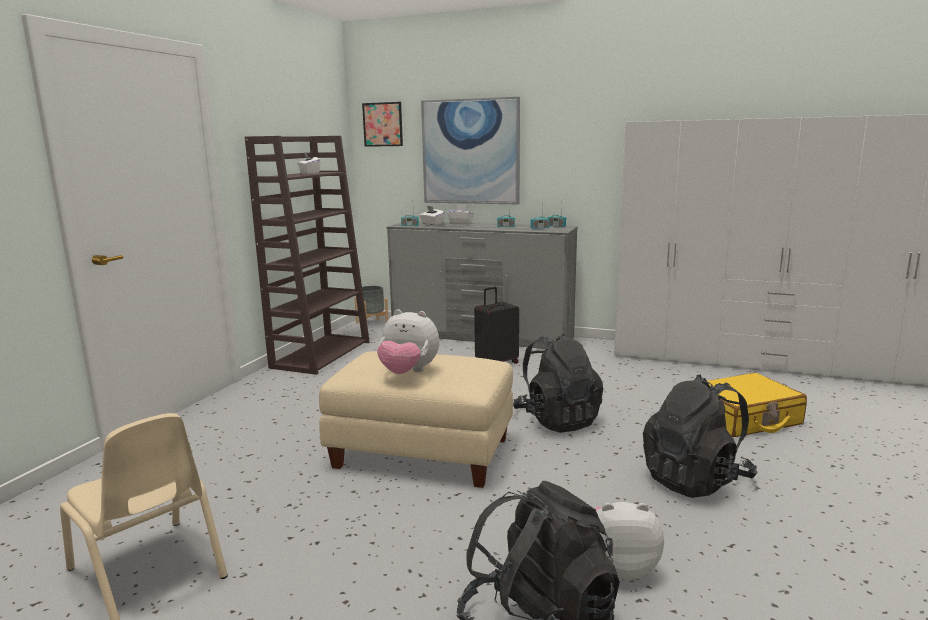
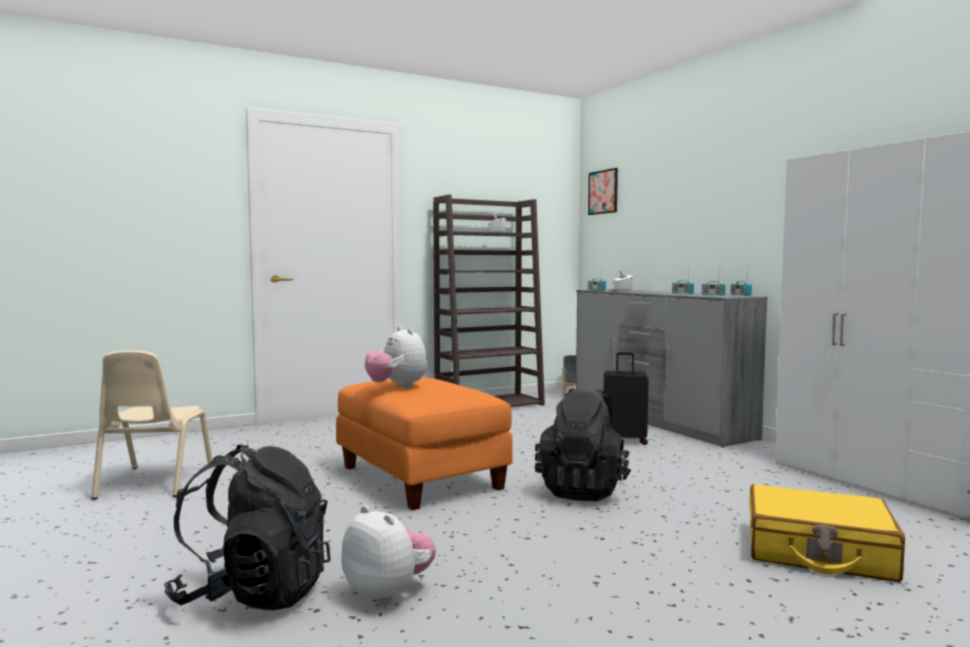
camera: 40 degrees right, 10 degrees down
(423, 452) = (422, 477): beige ottoman -> orange ottoman
(461, 223) = (652, 291): white tissue box -> none
(470, 152) = (671, 214): picture -> none
(695, 480) = (613, 573): black backpack -> none

